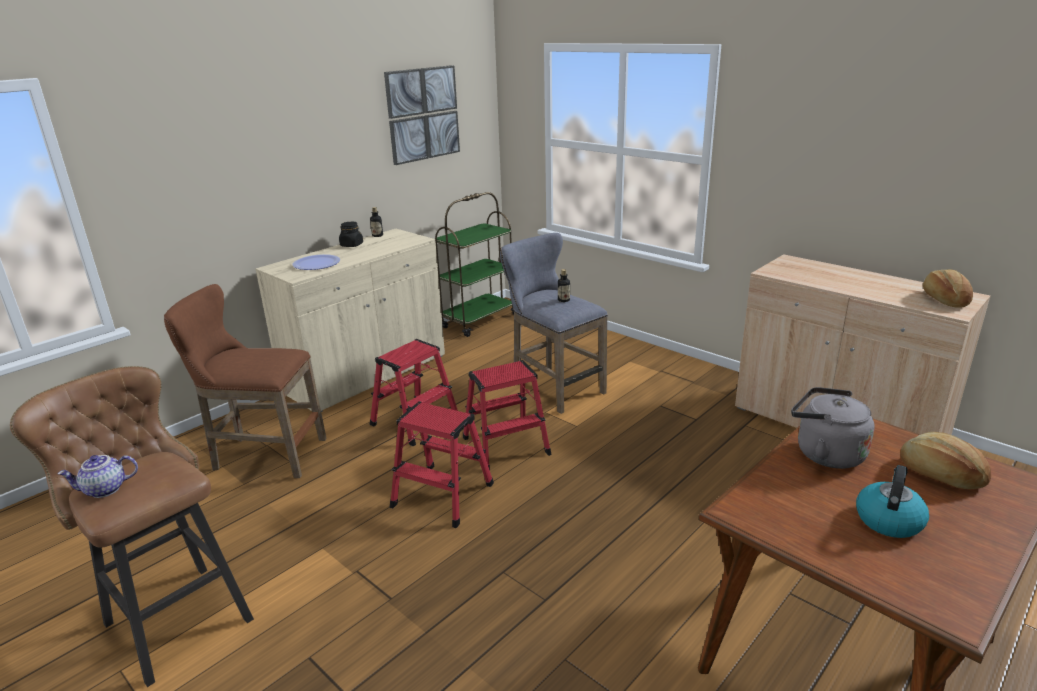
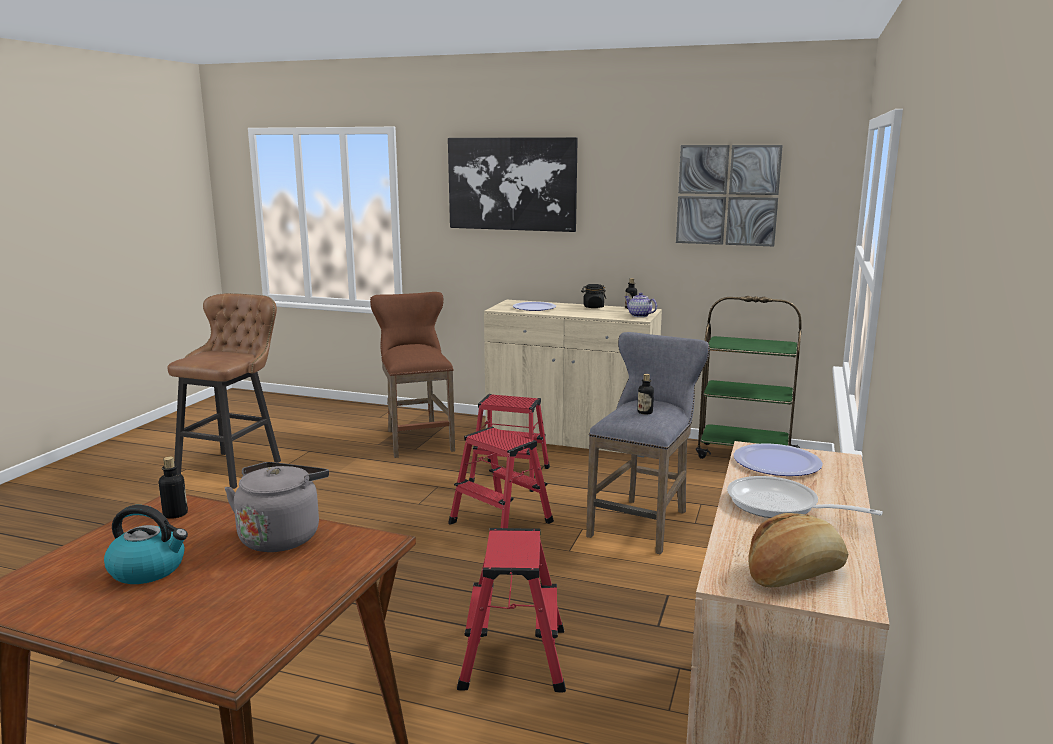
camera: 65 degrees right, 10 degrees down
(104, 490) = (205, 354): teapot -> teapot (639, 315)
(231, 135) = (512, 184): none -> picture
(443, 495) = (402, 513): red step ladder -> red step ladder (513, 658)
(768, 507) = (175, 514): none -> bottle
(792, 272) = (777, 462): none -> plate
(859, 284) = (780, 506): none -> frying pan
(940, 474) = (244, 602): bread -> none

